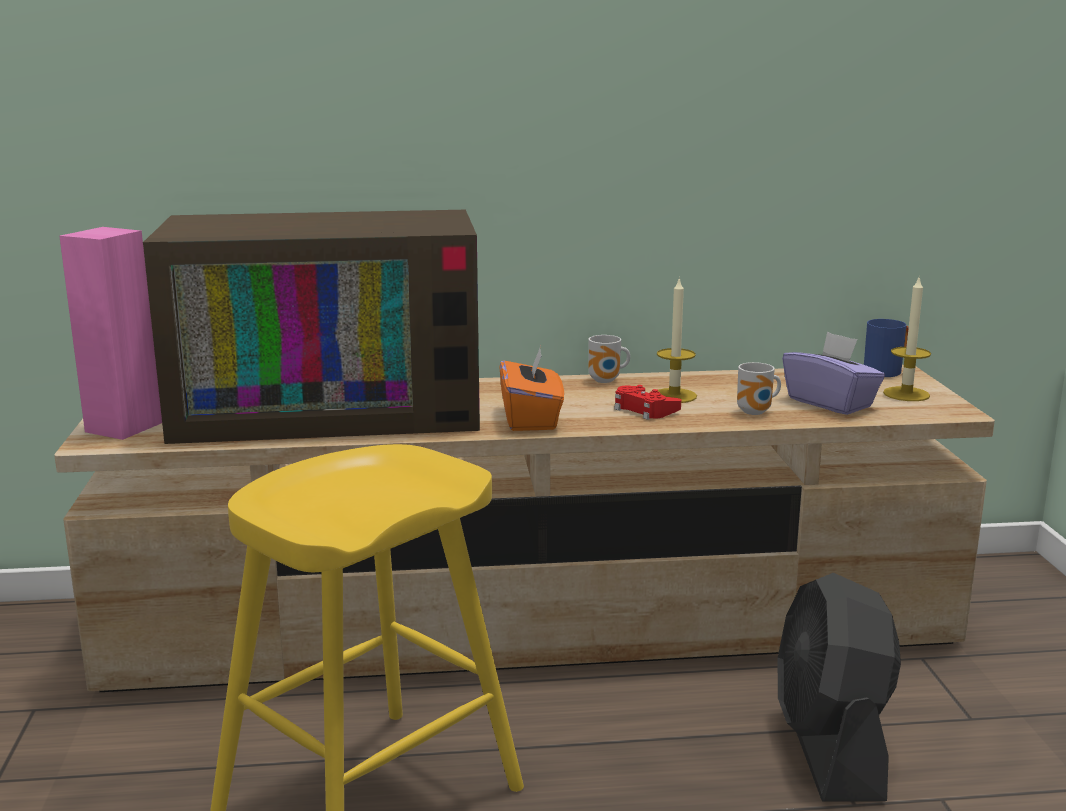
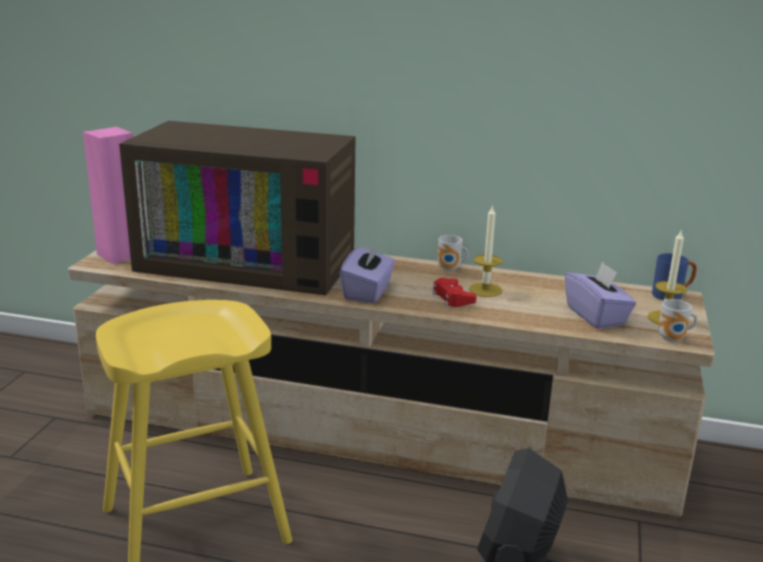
camera: 20 degrees right, 5 degrees up
(531, 419) = (368, 292): orange tissue box -> purple tissue box
(756, 412) = (531, 314): mug -> mug (673, 339)

